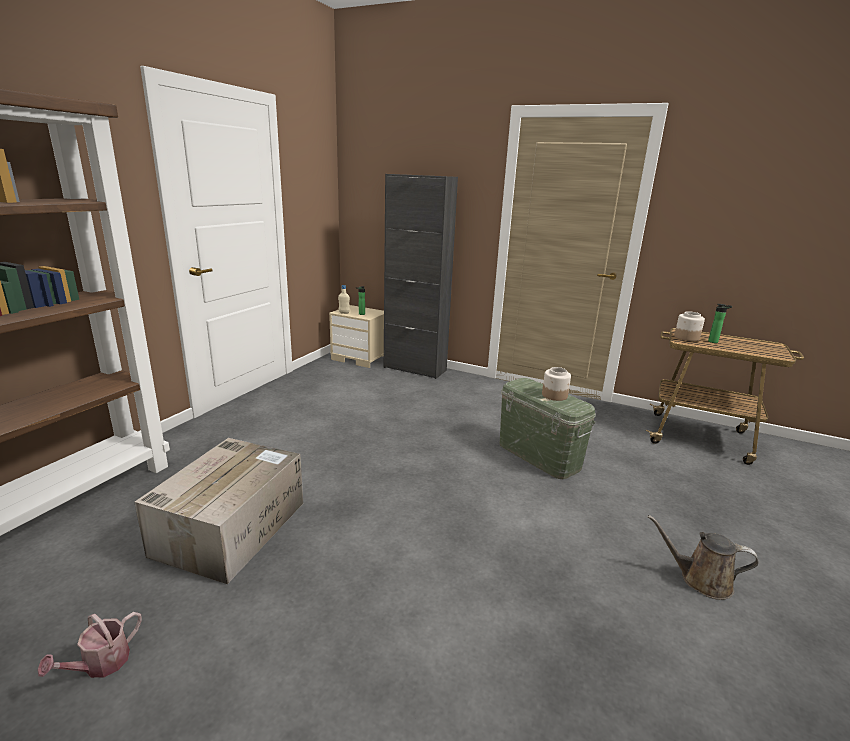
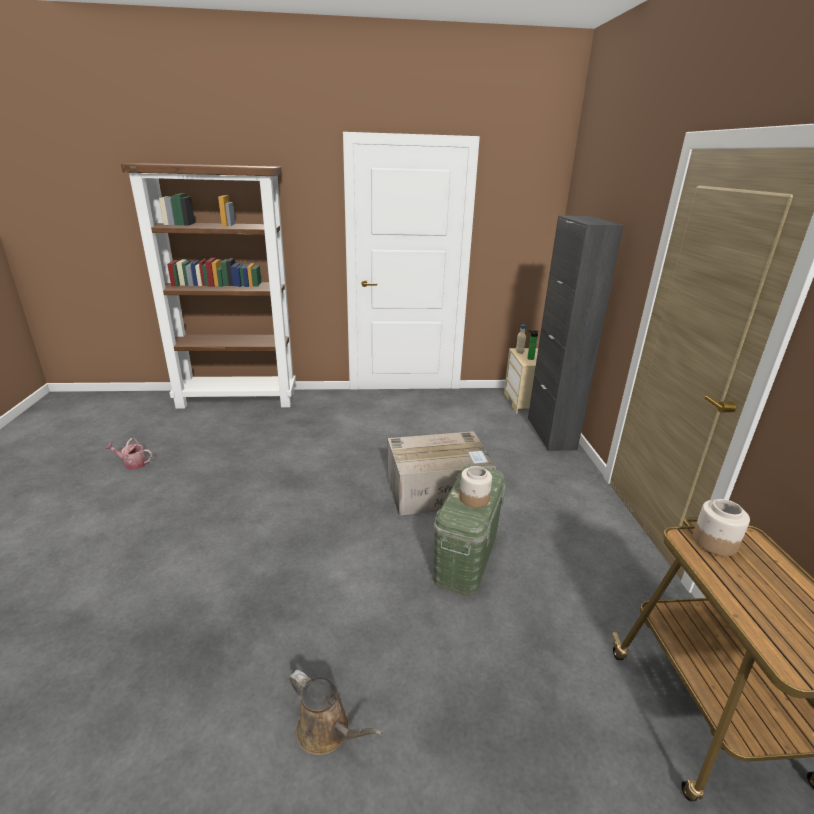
camera: 60 degrees right, 5 degrees up
(232, 527) = (247, 451): cardboard box -> cardboard box (438, 489)
(700, 580) = (327, 731): brown watering can -> brown watering can turned 135 degrees clockwise
(714, 342) = (750, 576): bottle -> none

